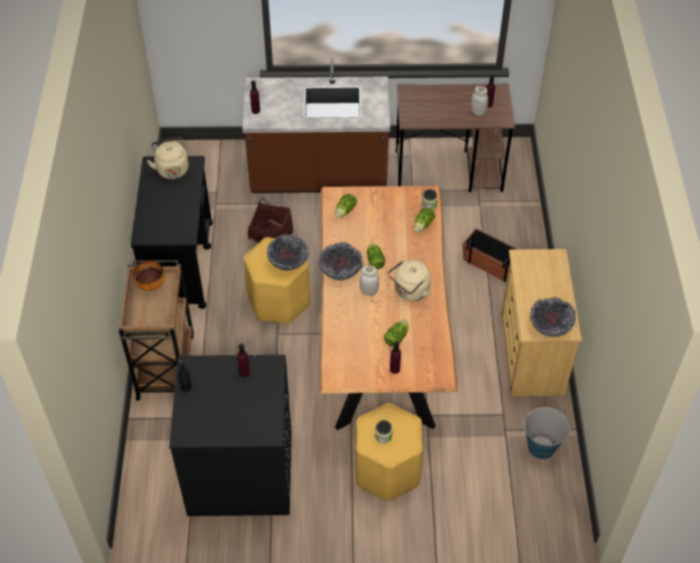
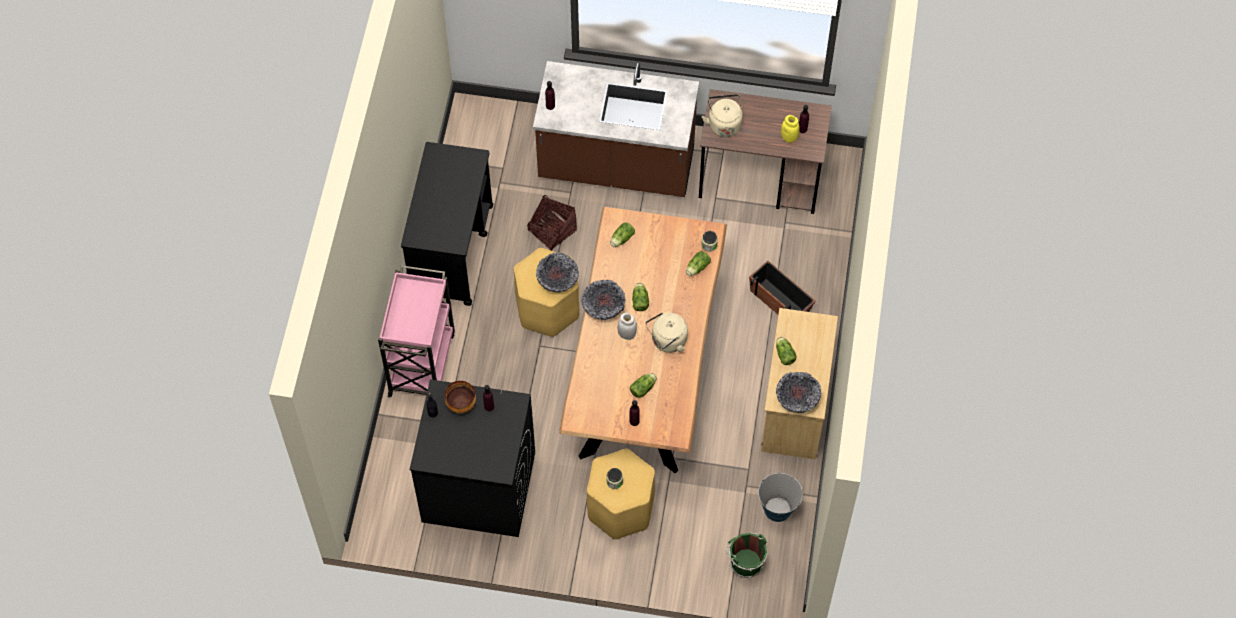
camera: 10 degrees right, 10 degrees up
(151, 285) = (415, 294): bowl -> bowl (461, 404)
(165, 365) = (422, 362): brown cart -> pink cart
(172, 168) = (453, 161): beige kettle -> beige kettle (724, 123)
(478, 112) = (789, 137): white jar -> yellow jar
(523, 503) = (745, 562): none -> green bucket
(525, 288) = (784, 353): none -> lettuce

